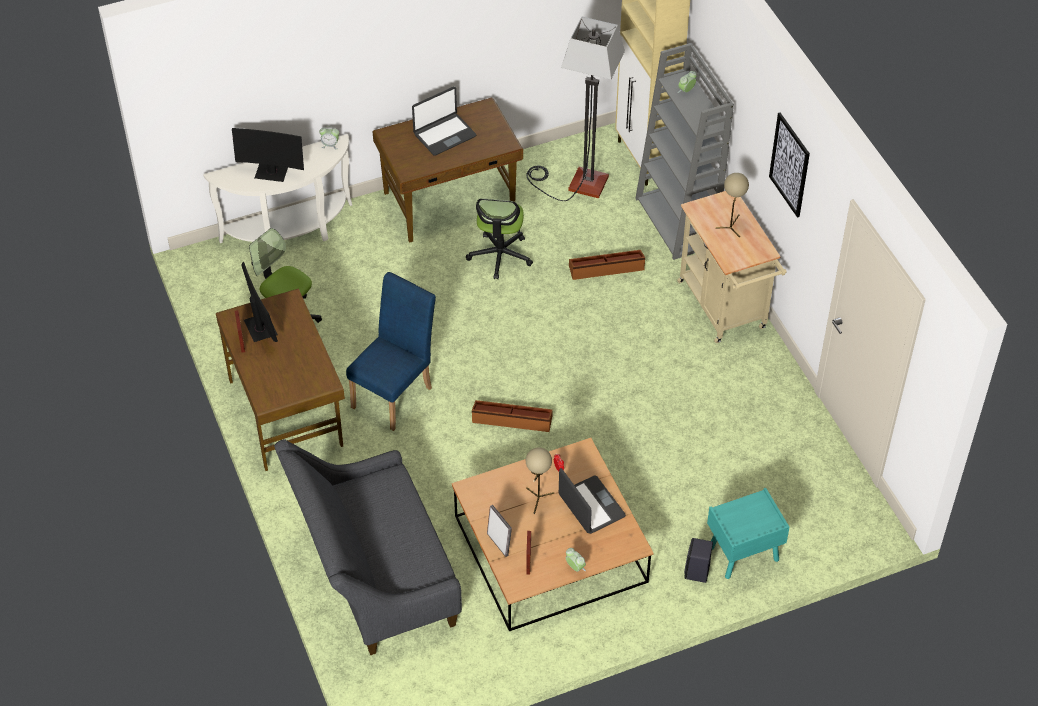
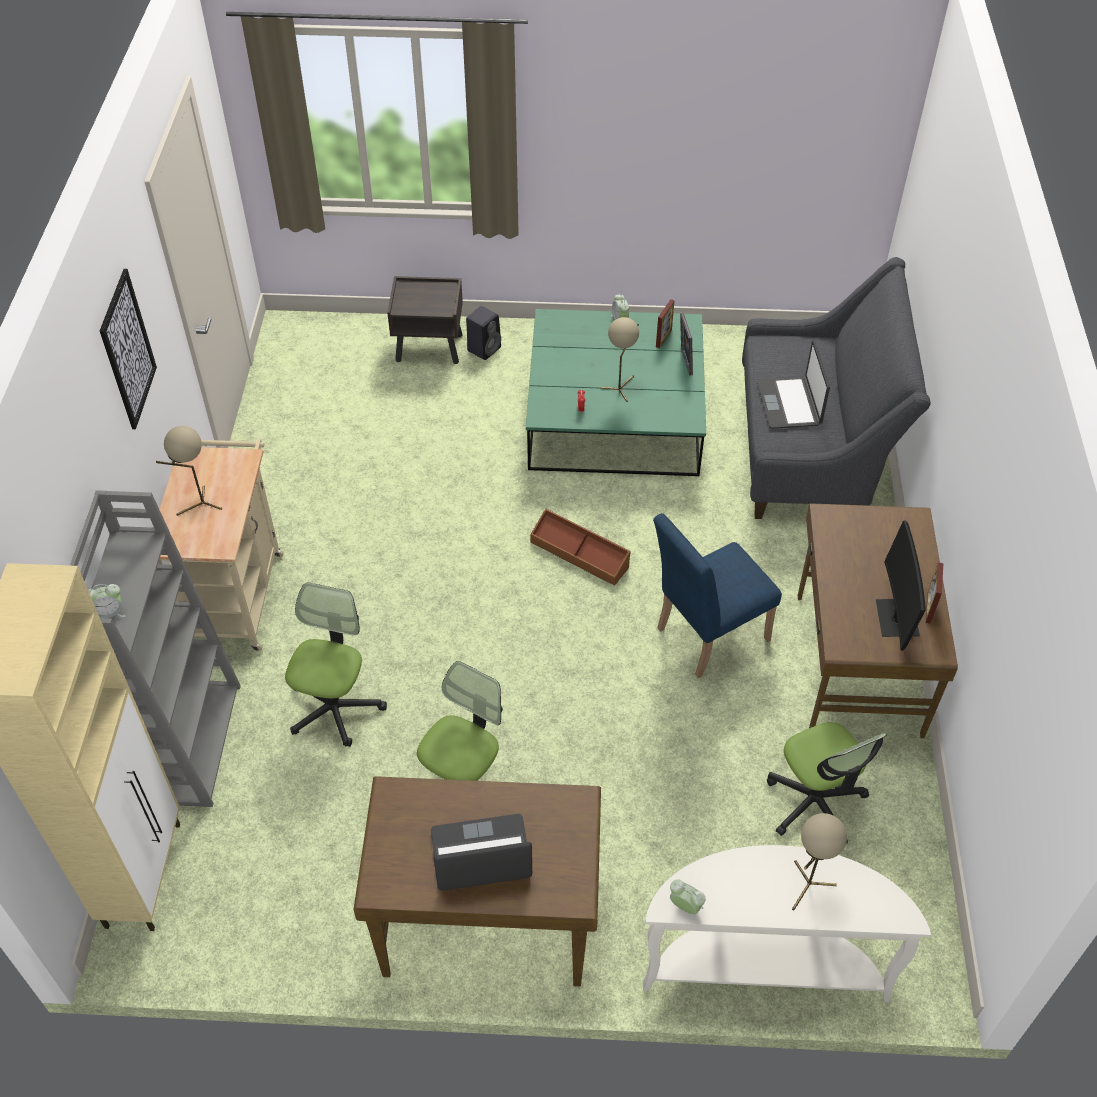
camera: 155 degrees left, 0 degrees up
(272, 172) = (807, 887): monitor -> beige table lamp
(550, 548) = (614, 413): brown coffee table -> green coffee table
(576, 183) = (274, 873): floor lamp -> none
(591, 506) = (570, 364): laptop -> laptop (790, 404)
(606, 268) = (335, 708): brown storage box -> office chair
(743, 554) = (430, 348): turquoise nightstand -> brown nightstand

